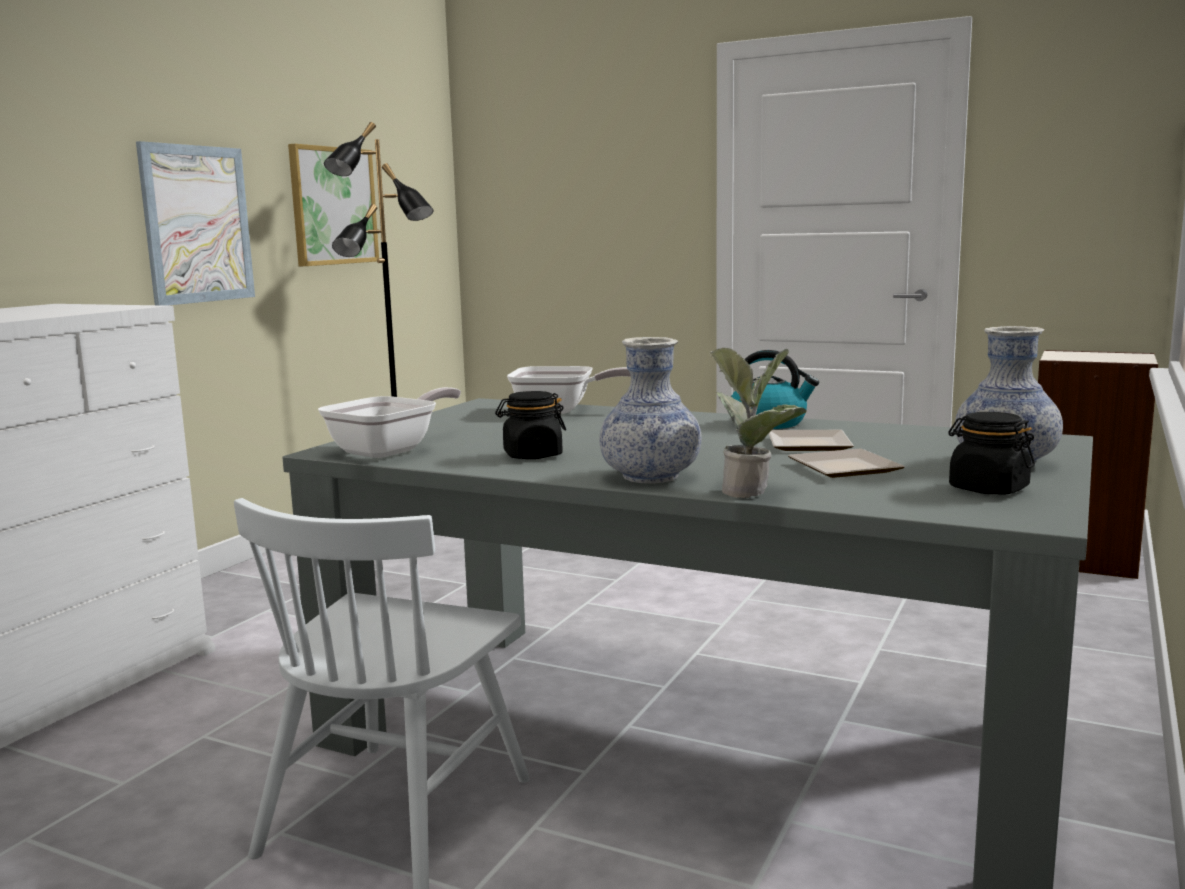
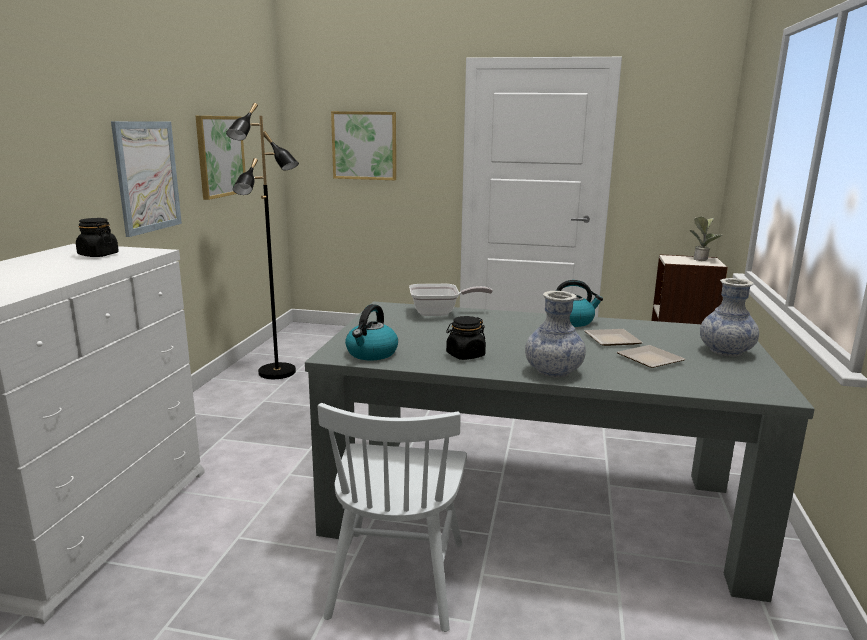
camera: 15 degrees left, 5 degrees up
(391, 450) = (371, 353): frying pan -> kettle
(569, 193) = (364, 145): none -> picture
(755, 491) = (622, 381): potted plant -> potted plant (702, 259)
(988, 489) = (736, 373): black jar -> black jar (98, 255)

